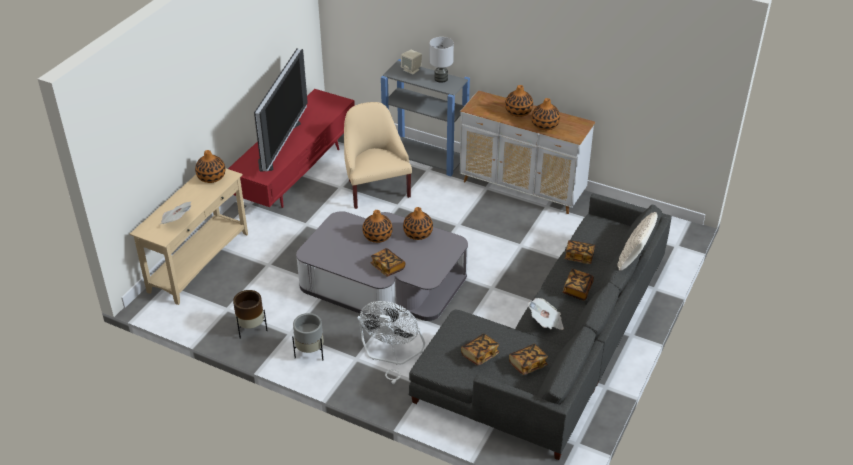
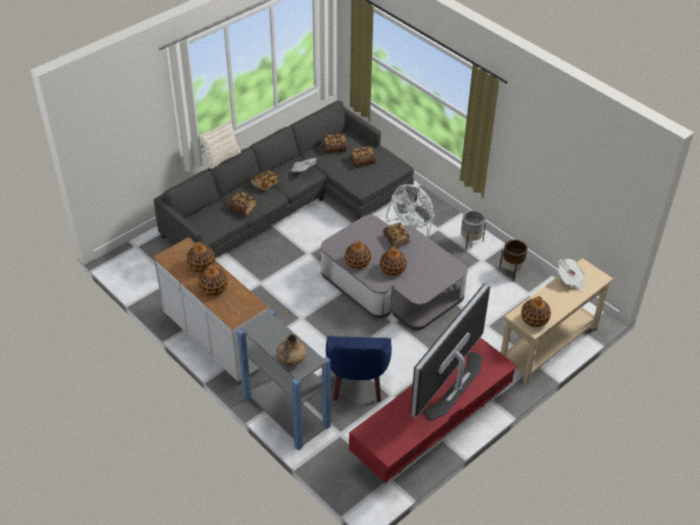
camera: 160 degrees left, 5 degrees up
(375, 188) = (357, 383): beige armchair -> blue armchair
(411, 70) = (291, 360): beige speaker -> brown vase
(441, 79) = (268, 336): grey table lamp -> none

